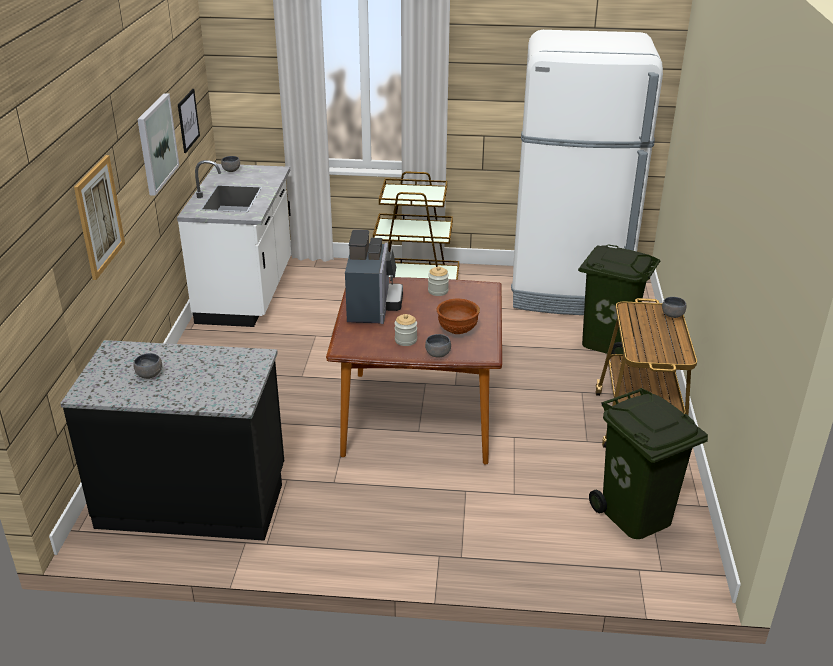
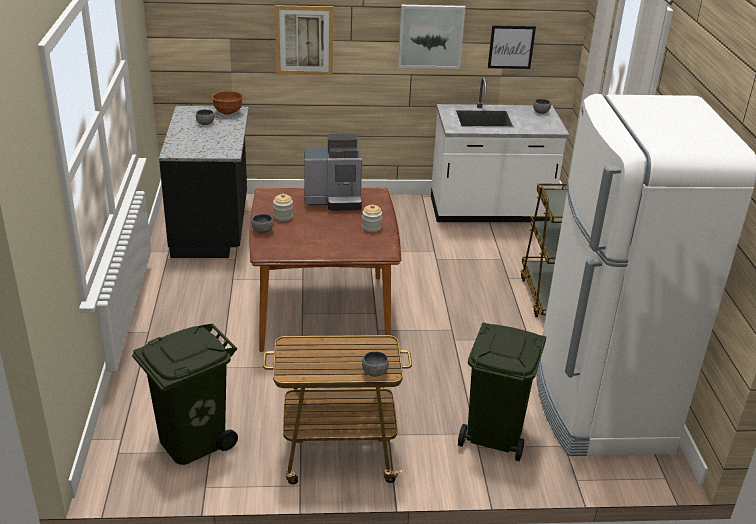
camera: 80 degrees right, 0 degrees up
(457, 330) = (303, 238): brown bowl -> brown bowl (228, 113)

